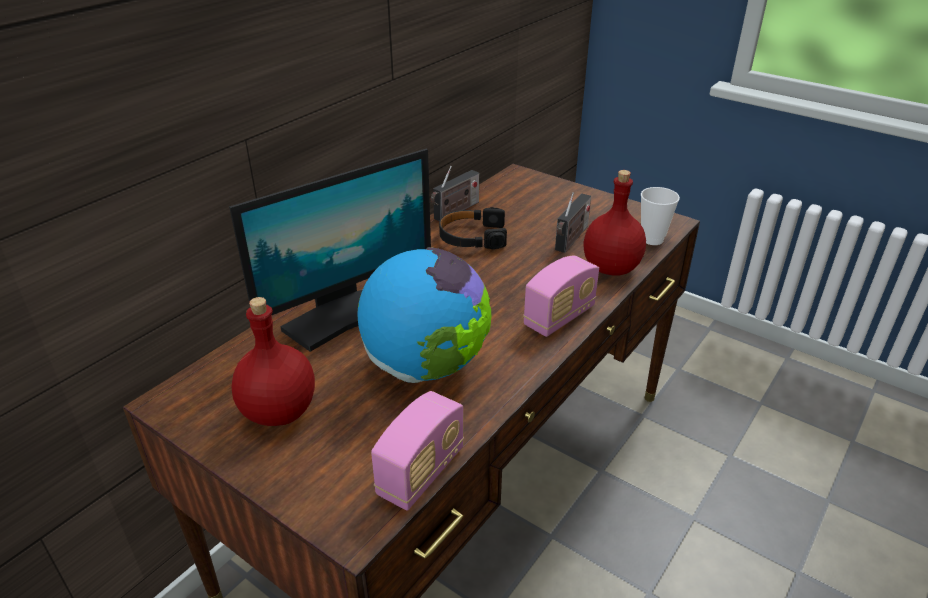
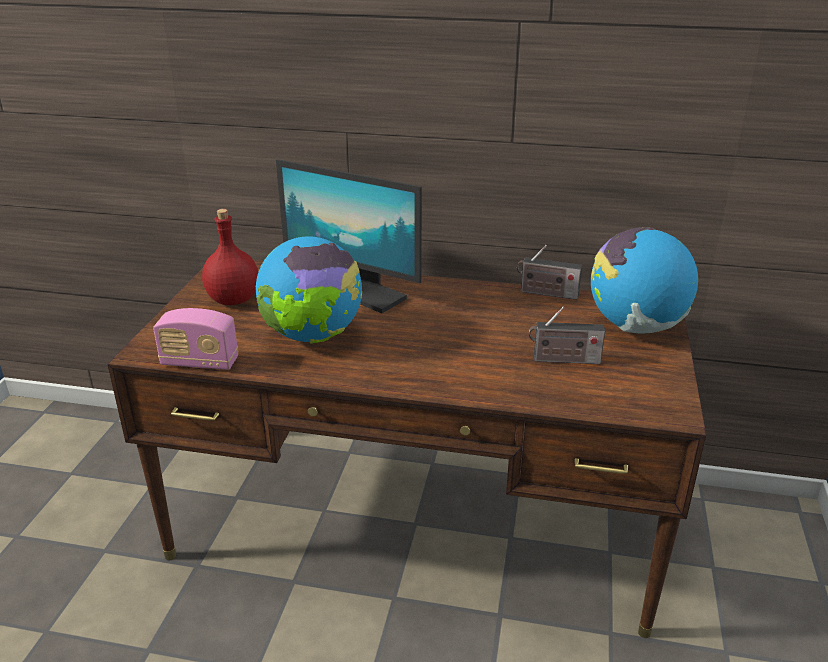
camera: 65 degrees right, 5 degrees down
(472, 237) = (511, 311): black headphones -> none
(541, 194) = (635, 326): none -> globe
(559, 317) = (423, 379): radio -> none
(610, 268) = (531, 391): red bottle -> none
(652, 239) = (619, 407): cup -> none

